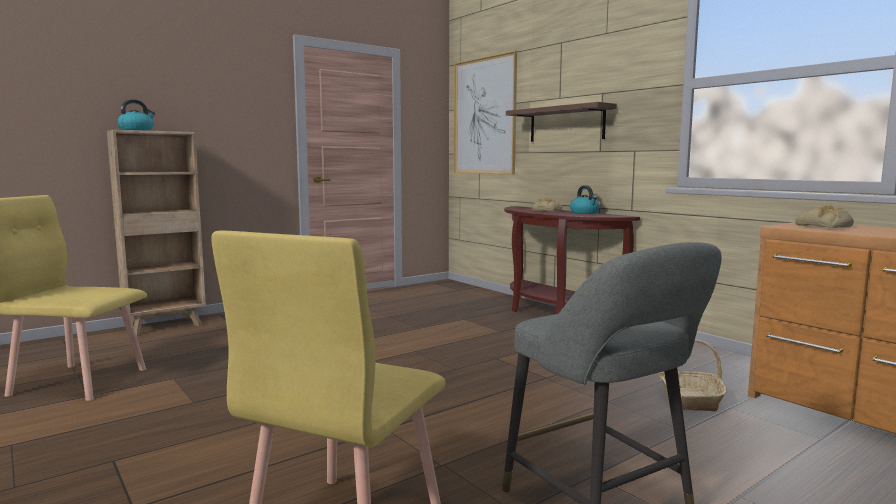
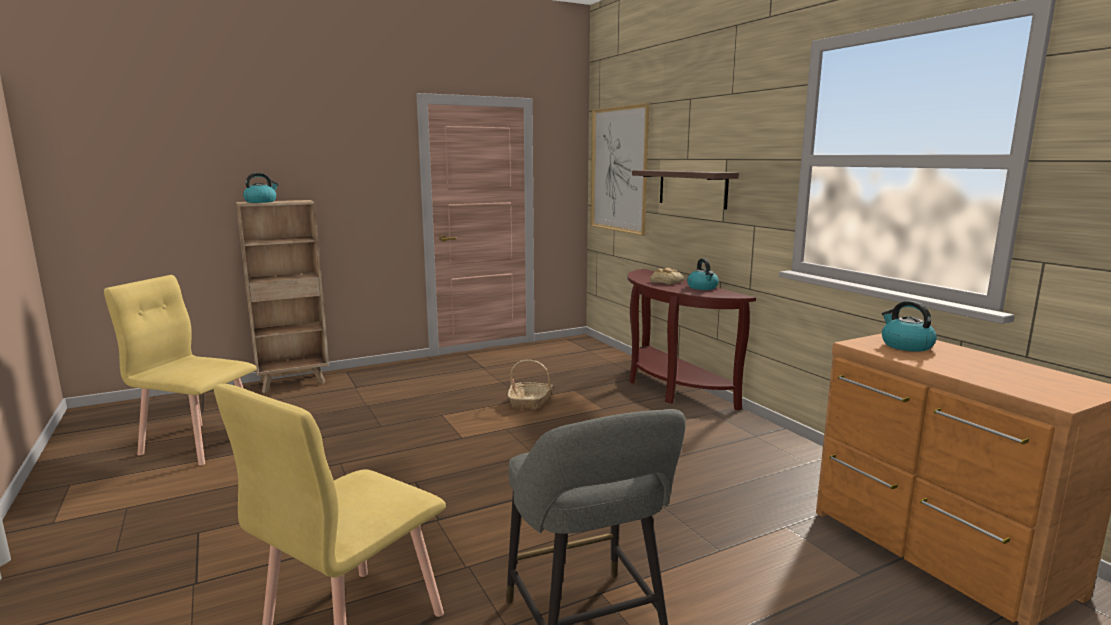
camera: 10 degrees right, 5 degrees up
(689, 399) = (750, 511): basket -> basket (531, 402)
(824, 226) = (905, 345): bread -> kettle

